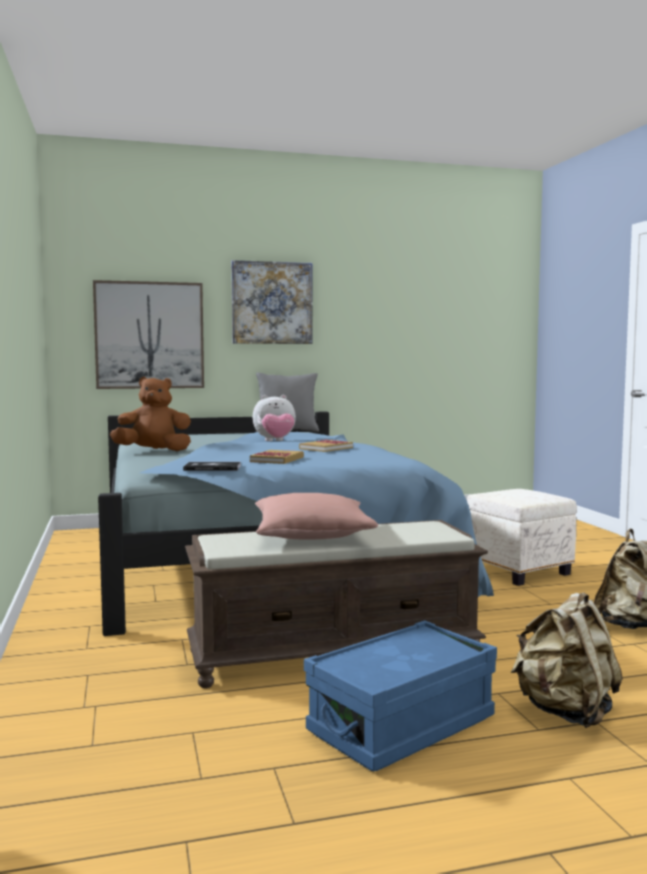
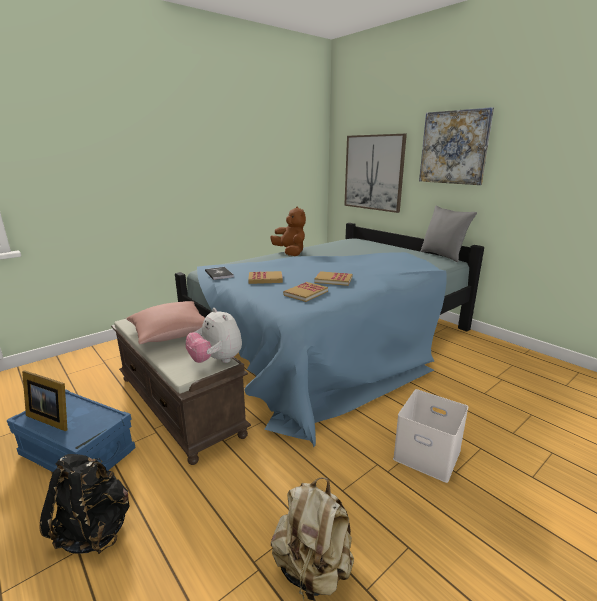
camera: 65 degrees right, 15 degrees up
(275, 441) = (369, 263): plush toy -> plush toy (216, 361)
(356, 456) = (306, 293): none -> book
(390, 667) = (52, 418): none -> picture frame
(518, 571) = (425, 454): white ottoman -> white storage box
(566, 712) = (94, 529): beige backpack -> black backpack

